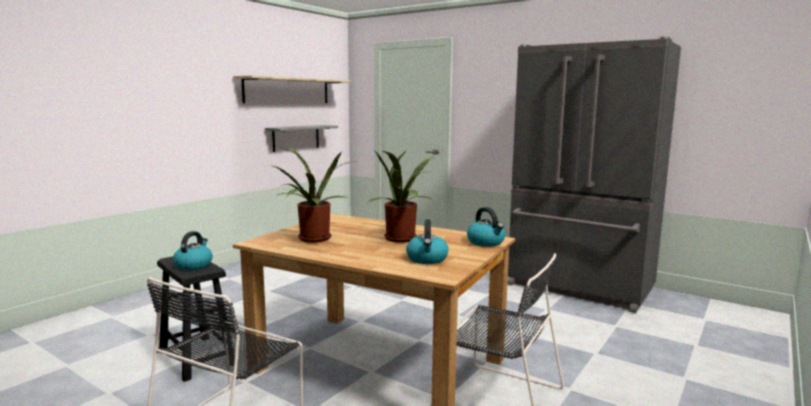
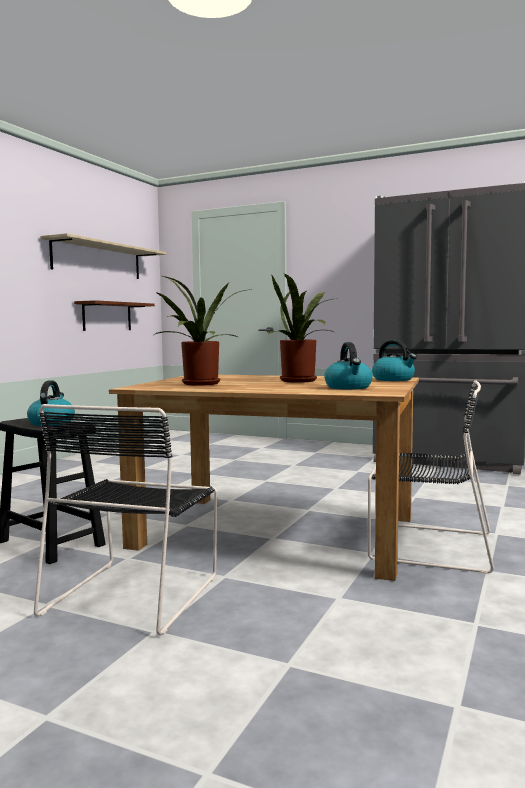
camera: 10 degrees left, 5 degrees down
(296, 138) = (107, 316): grey shelf -> brown shelf

